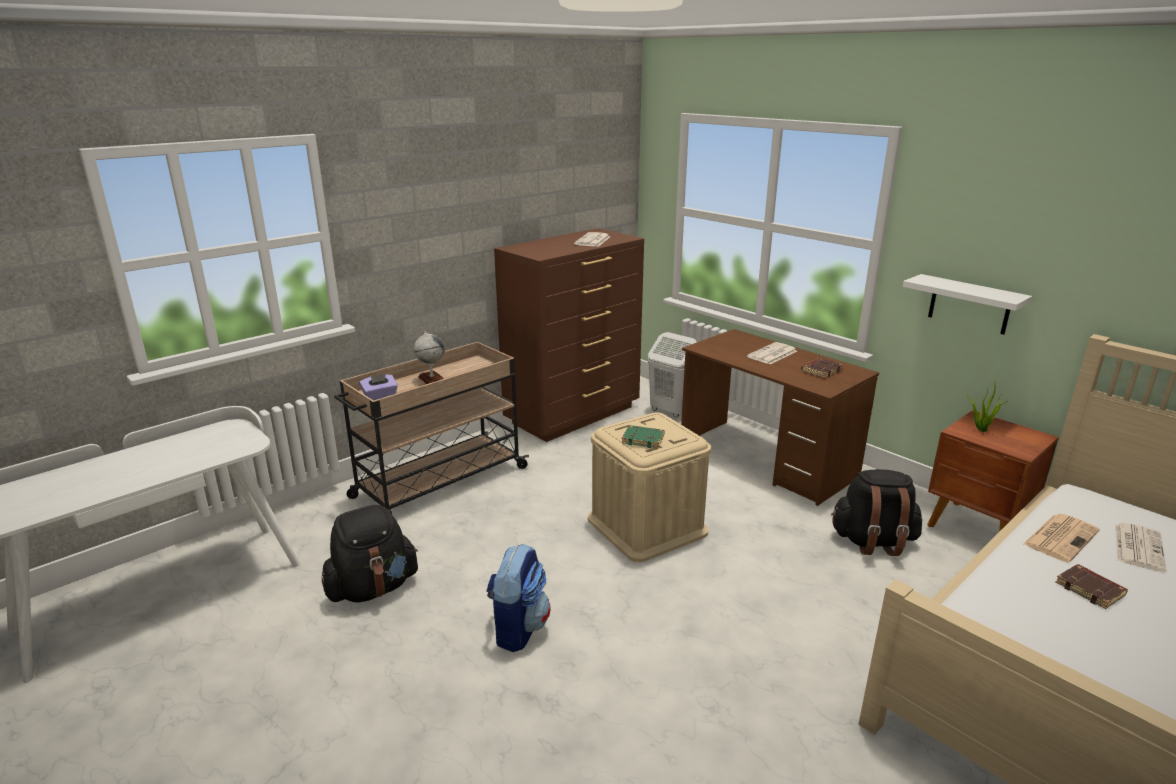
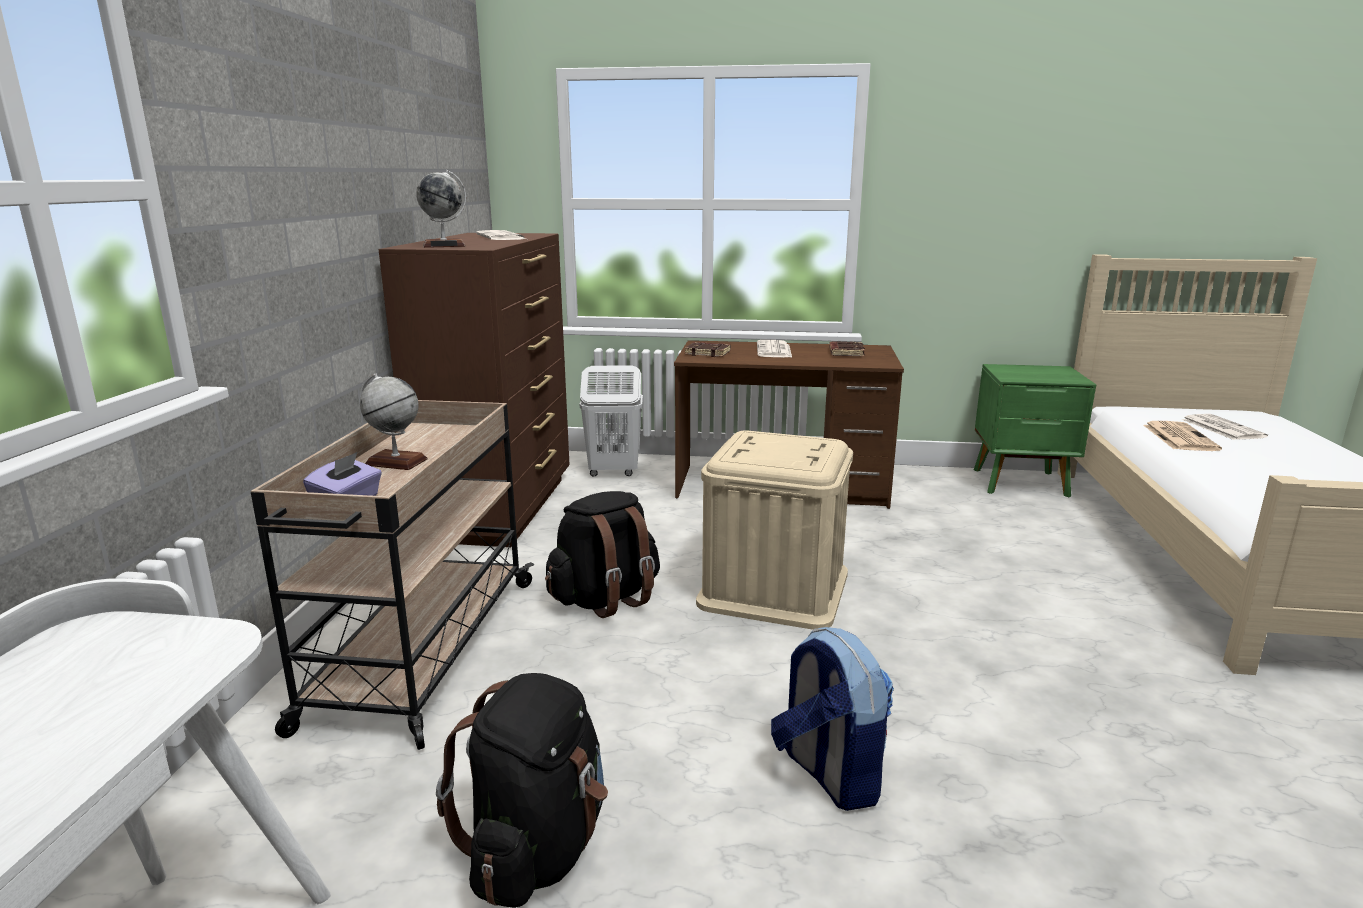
camera: 40 degrees left, 5 degrees down
(531, 249) = (444, 245): none -> globe
(643, 439) = (786, 456): green book -> none
(873, 541) = (977, 520): black backpack -> black backpack (606, 599)
(969, 304) = (966, 251): white shelf -> none
(977, 529) = (1022, 483): brown nightstand -> green nightstand
(980, 429) = (1018, 373): potted plant -> none
(1091, 589) = (1266, 462): brown book -> brown book (708, 353)

